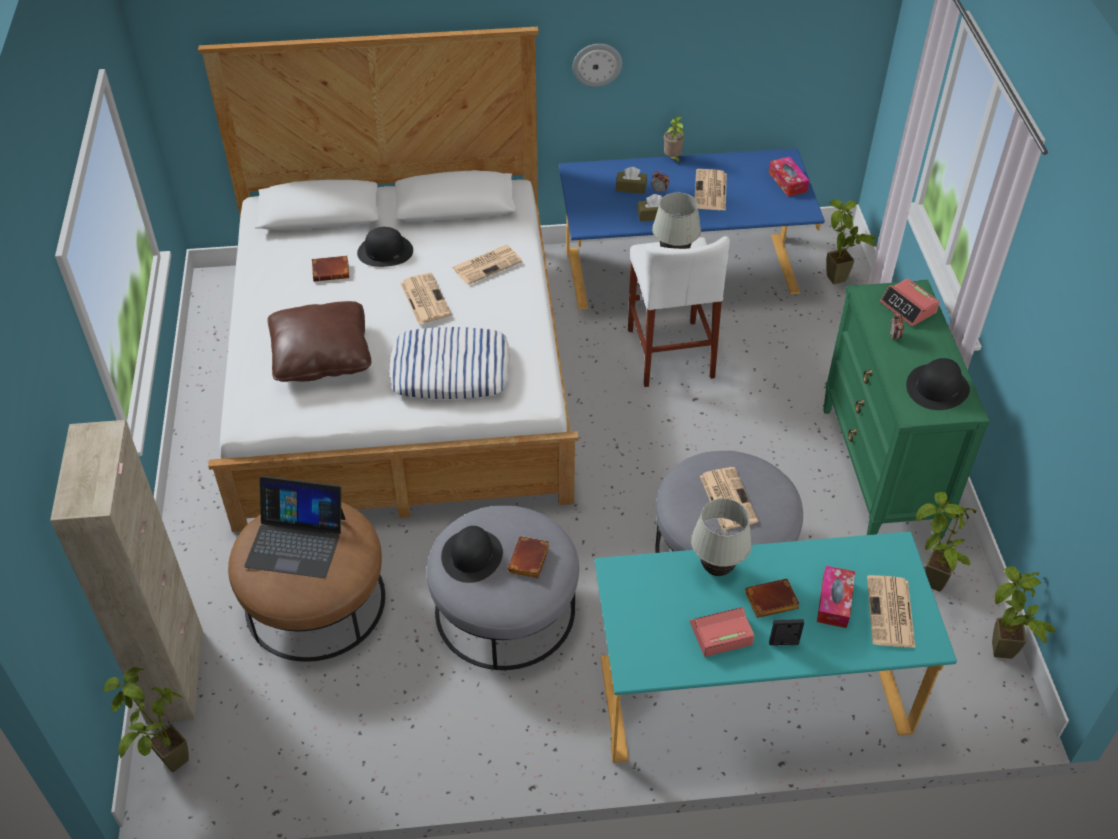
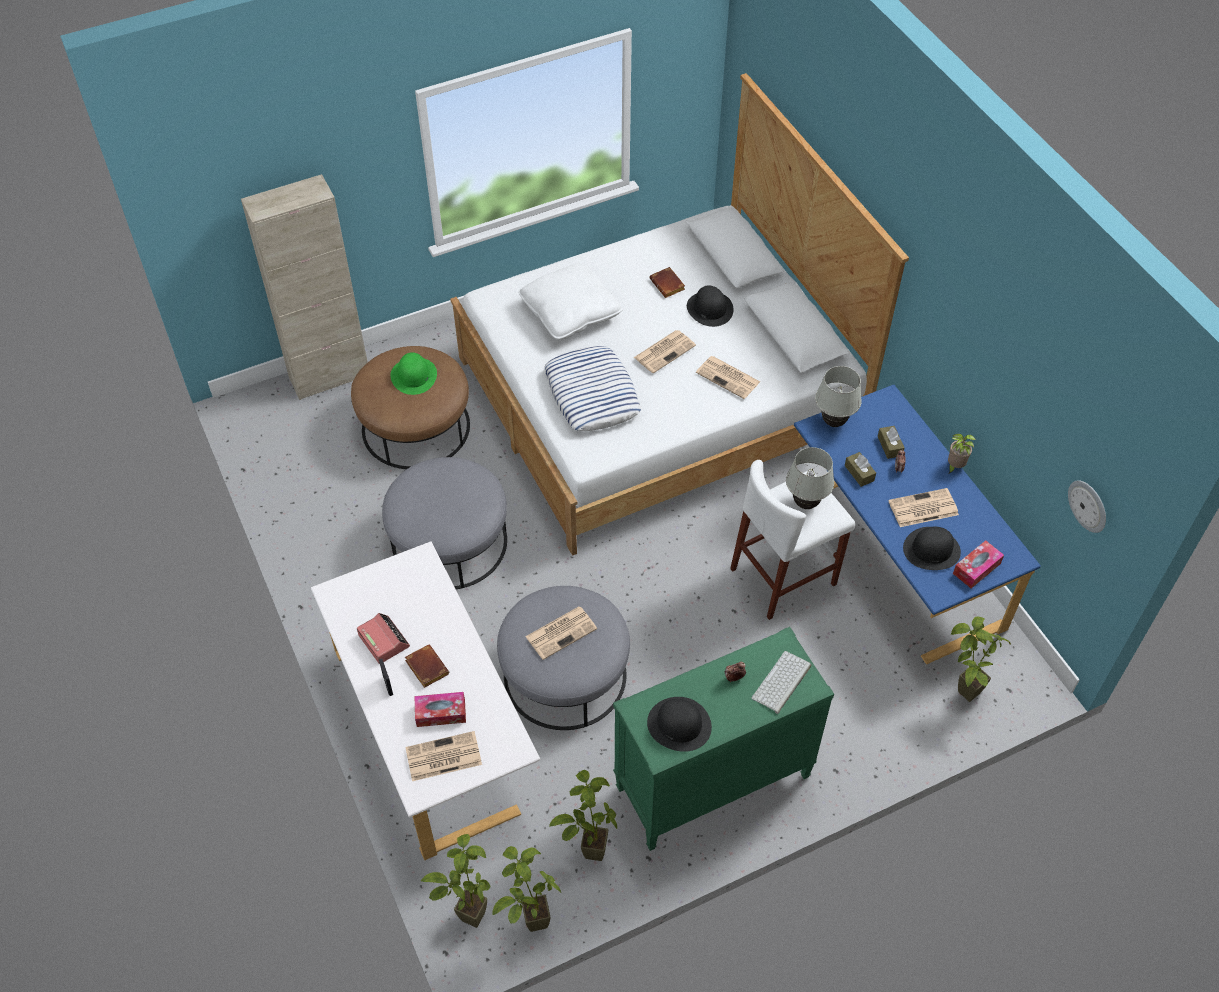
camera: 70 degrees right, 5 degrees up
(165, 765) = (261, 399): potted plant -> potted plant (466, 910)
(296, 541) = (414, 376): laptop -> green hat
(321, 355) = (570, 312): brown pillow -> white pillow
(472, 555) = (438, 480): black hat -> black hat (932, 549)
(529, 561) = (445, 517): brown book -> none
(597, 64) = (941, 331): wall clock -> wall clock (1088, 505)
(717, 569) = (446, 623): white table lamp -> white table lamp (833, 422)
(752, 687) = (432, 729): turquoise desk -> white desk
(908, 307) = (782, 683): alarm clock -> keyboard

